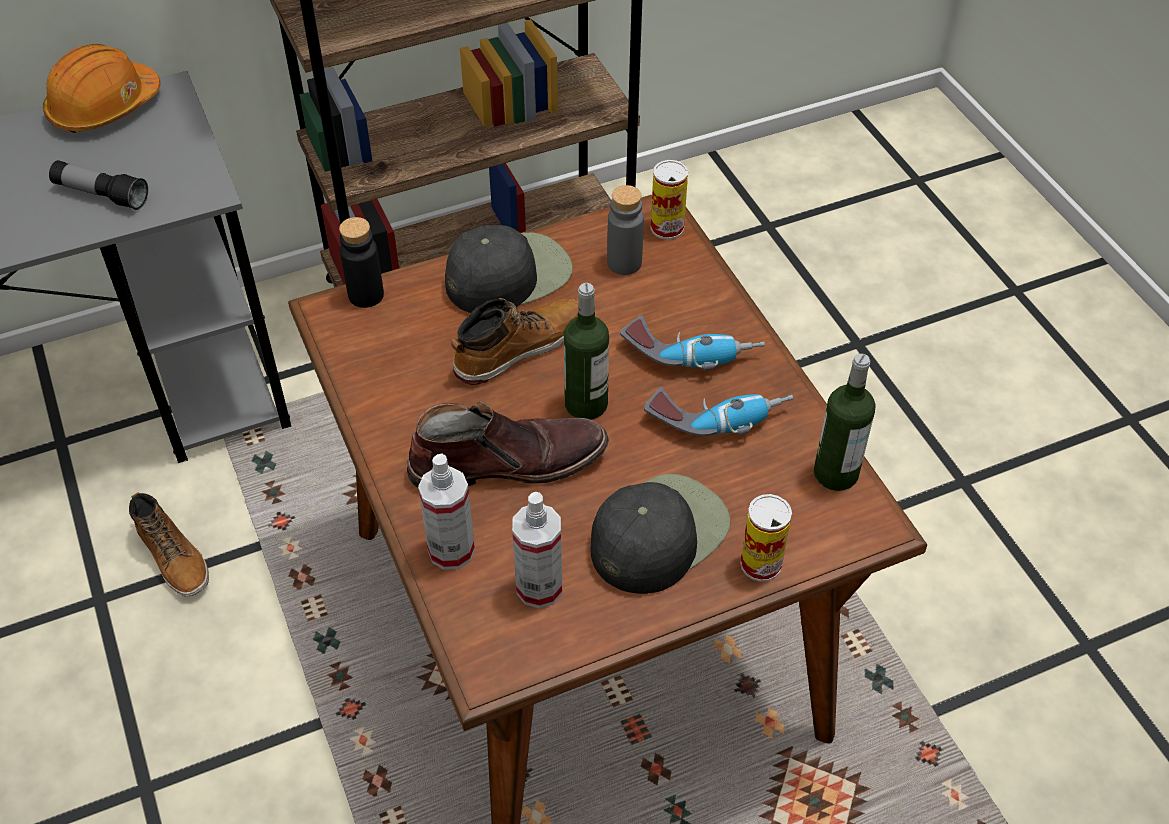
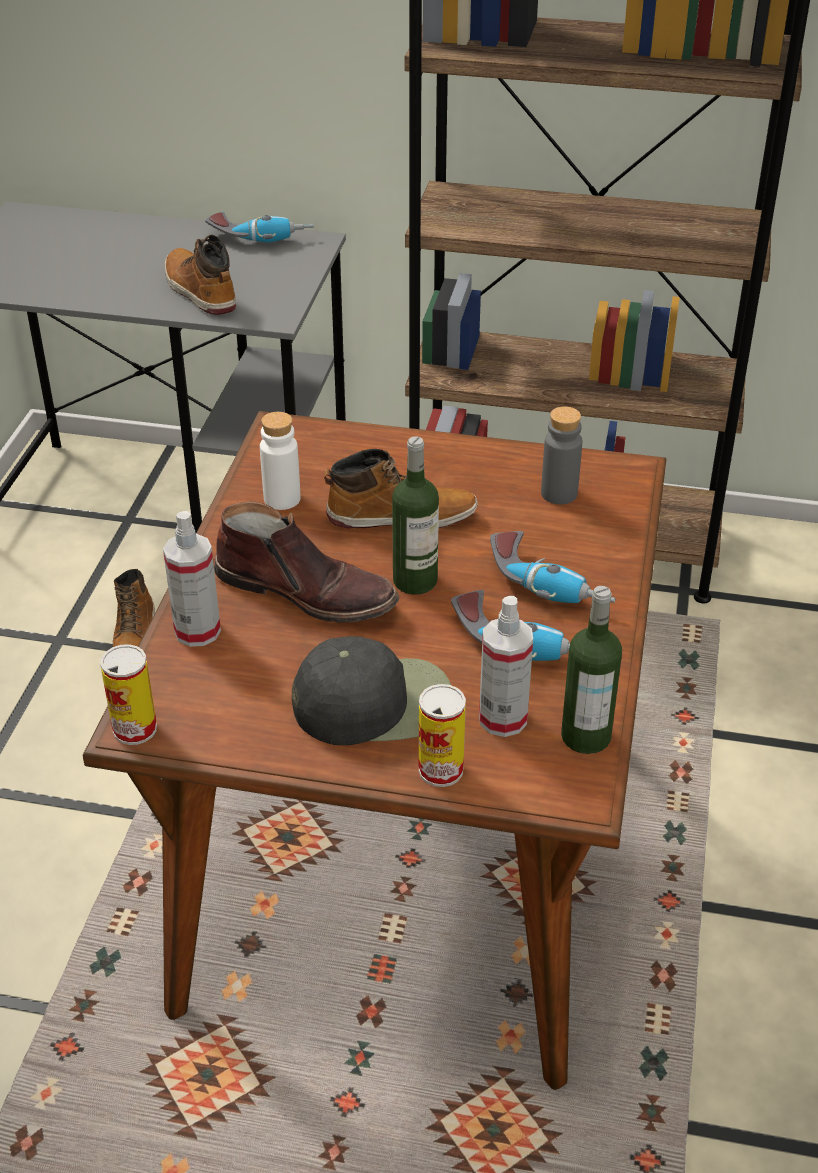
camera: 35 degrees right, 10 degrees down
(101, 195) = (199, 291): flashlight -> boot
(104, 107) = (260, 237): orange hard hat -> power drill
(366, 295) = (319, 429): black bottle -> none
(400, 382) = (282, 499): none -> white bottle
(508, 274) = (448, 462): black cap -> none
(539, 588) = (237, 691): spray bottle -> spray bottle (503, 719)
(667, 228) = (626, 483): can -> can (135, 729)

